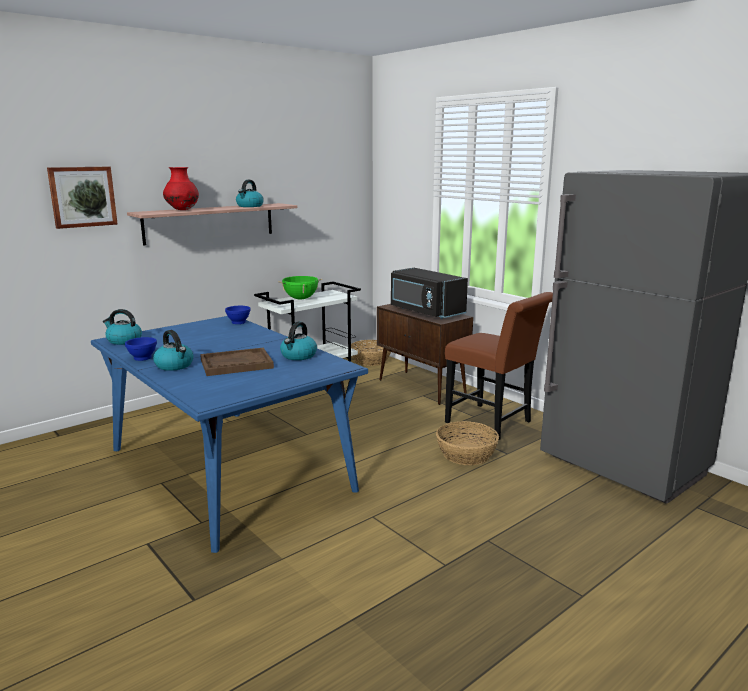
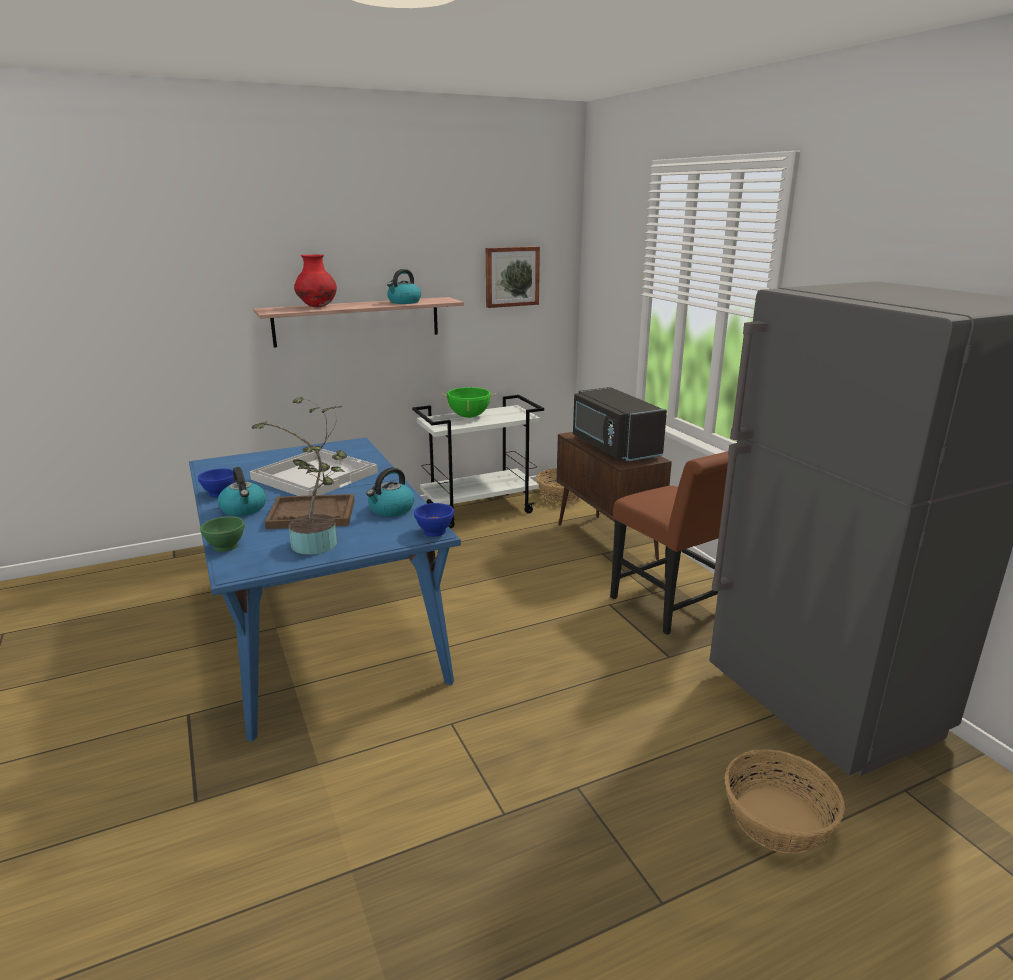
camera: 15 degrees right, 5 degrees up
(82, 196) = (200, 290): picture -> picture (511, 276)
(123, 340) = (220, 465): kettle -> none
(183, 389) = (225, 546): none -> green bowl
(214, 340) = (315, 475): none -> white tray
(239, 322) = (362, 450): blue bowl -> blue bowl (435, 531)
(261, 381) = (318, 545): none -> potted plant
(466, 454) = (614, 650): basket -> basket (778, 819)

